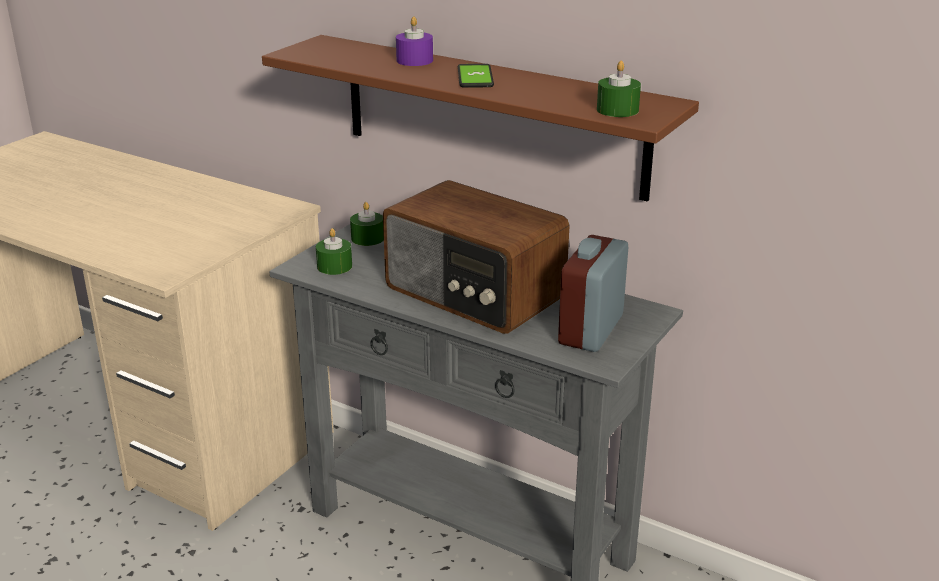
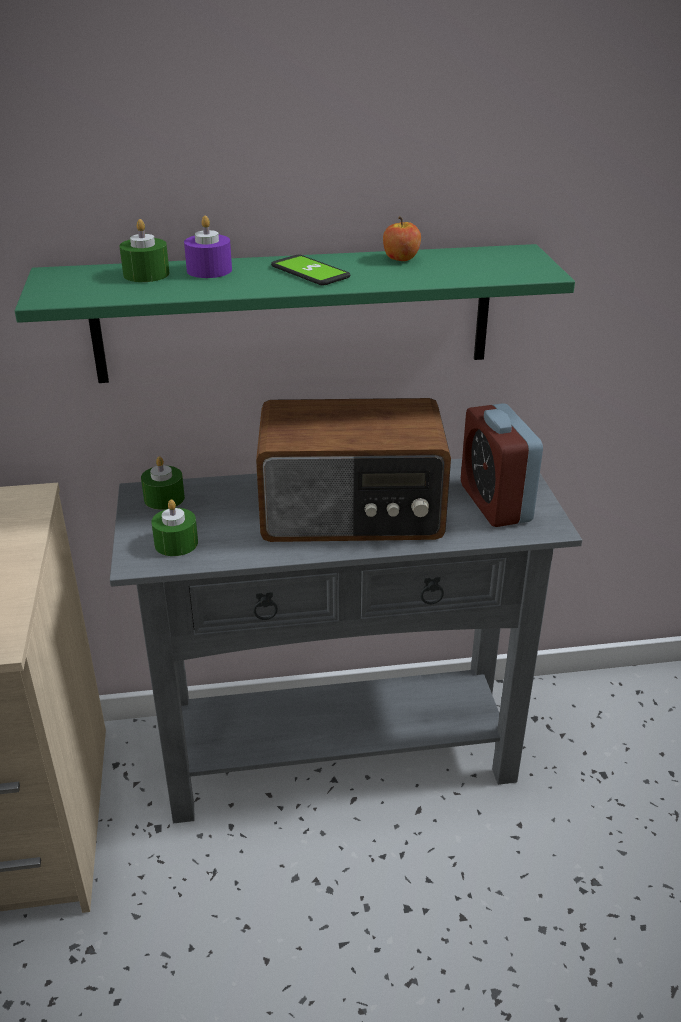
camera: 40 degrees left, 5 degrees up
(491, 115) = (294, 314): brown shelf -> green shelf
(560, 84) = (401, 259): none -> apple
(617, 110) = (502, 269): green candle -> green candle (146, 274)

